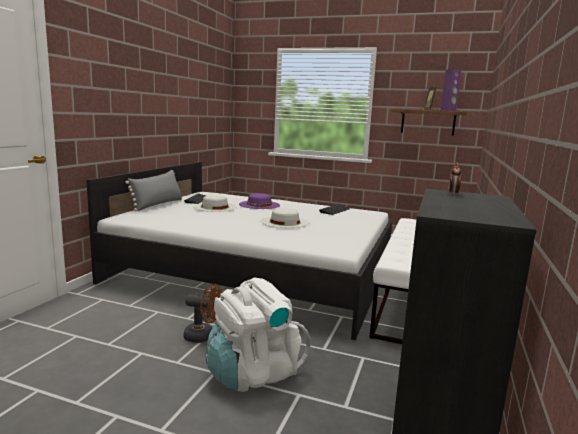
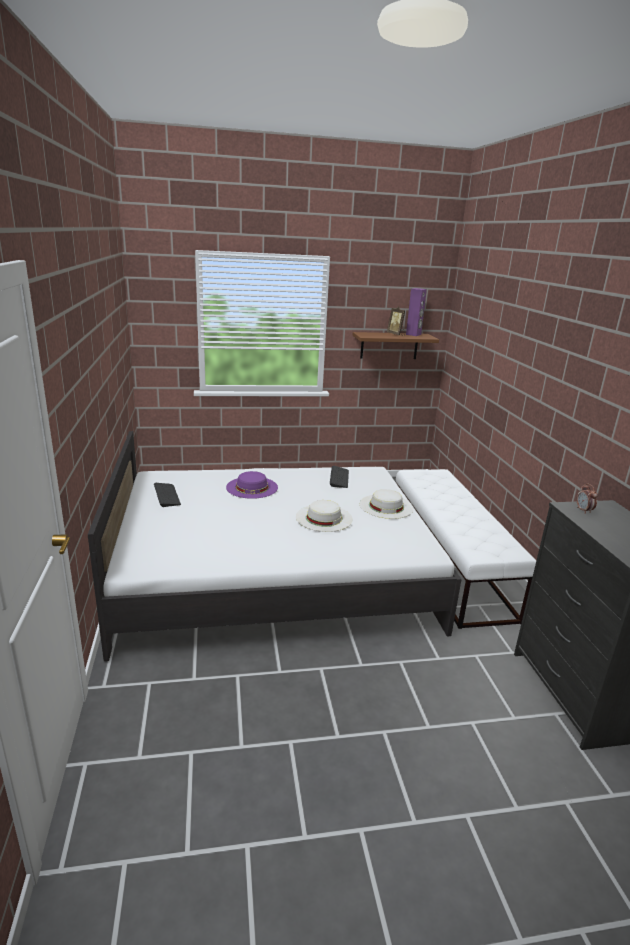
camera: 30 degrees left, 10 degrees up
(157, 204) = (133, 521): grey pillow -> none
(203, 336) = (324, 690): brown fan -> none
(215, 207) = (213, 508): white hat -> white hat (386, 506)
(253, 373) = (415, 715): white backpack -> none

